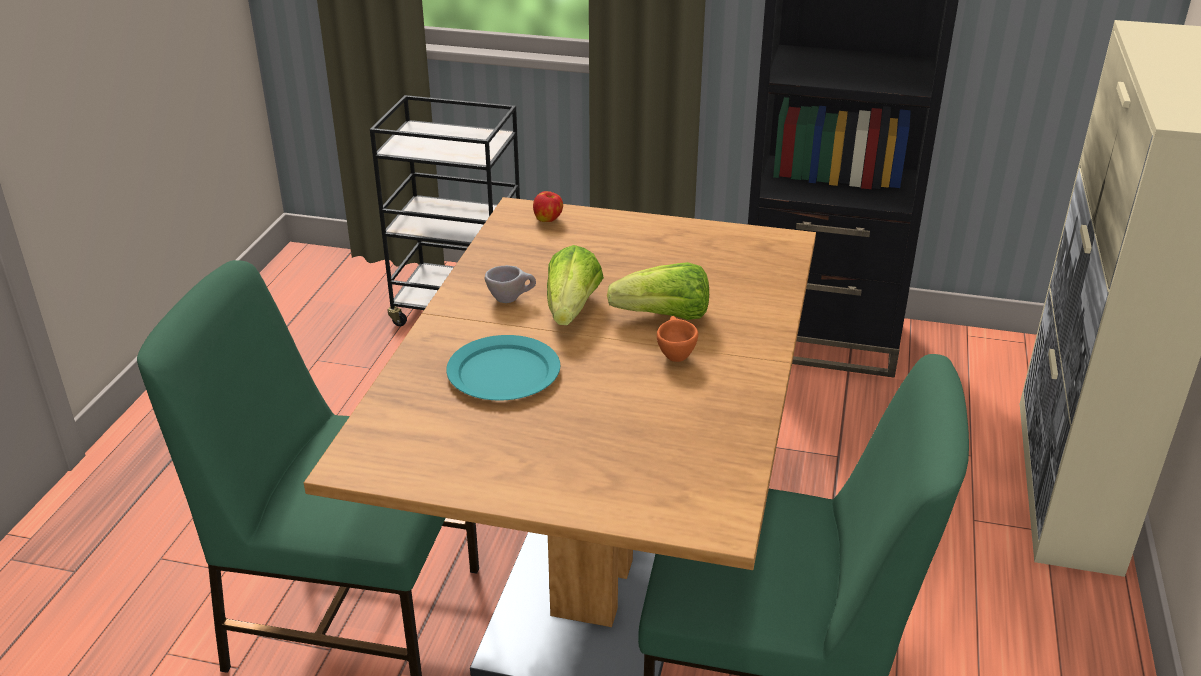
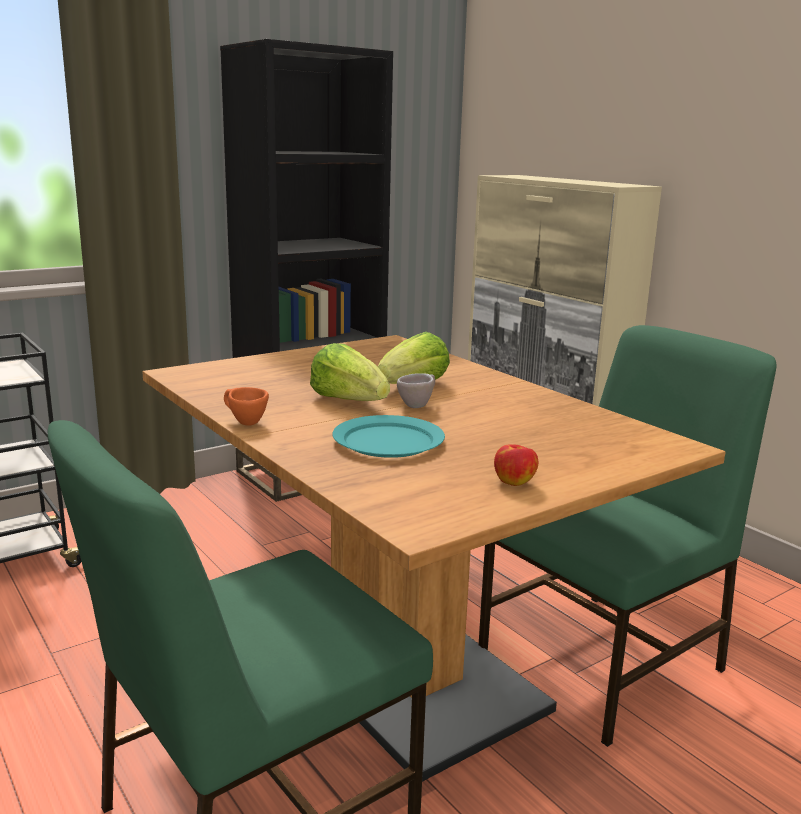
camera: 50 degrees left, 15 degrees down
(511, 299) = (292, 410): beige cup -> beige cup (418, 405)
(548, 219) = (212, 370): apple -> apple (514, 482)
(674, 354) = (463, 397): orange cup -> orange cup (243, 422)

